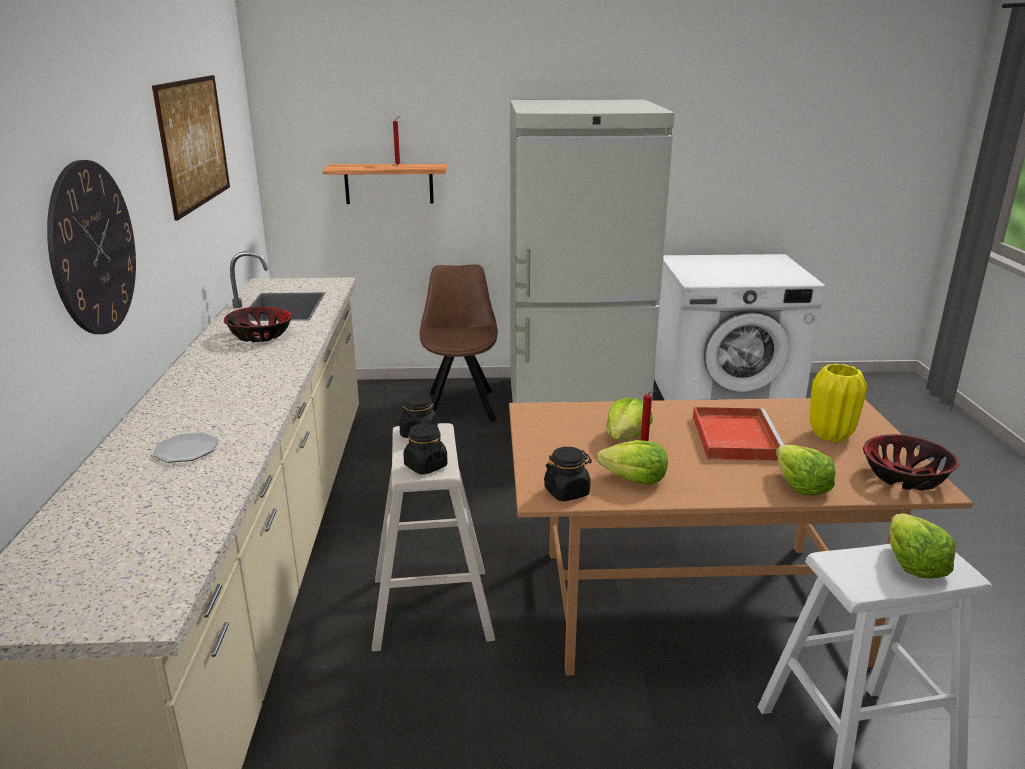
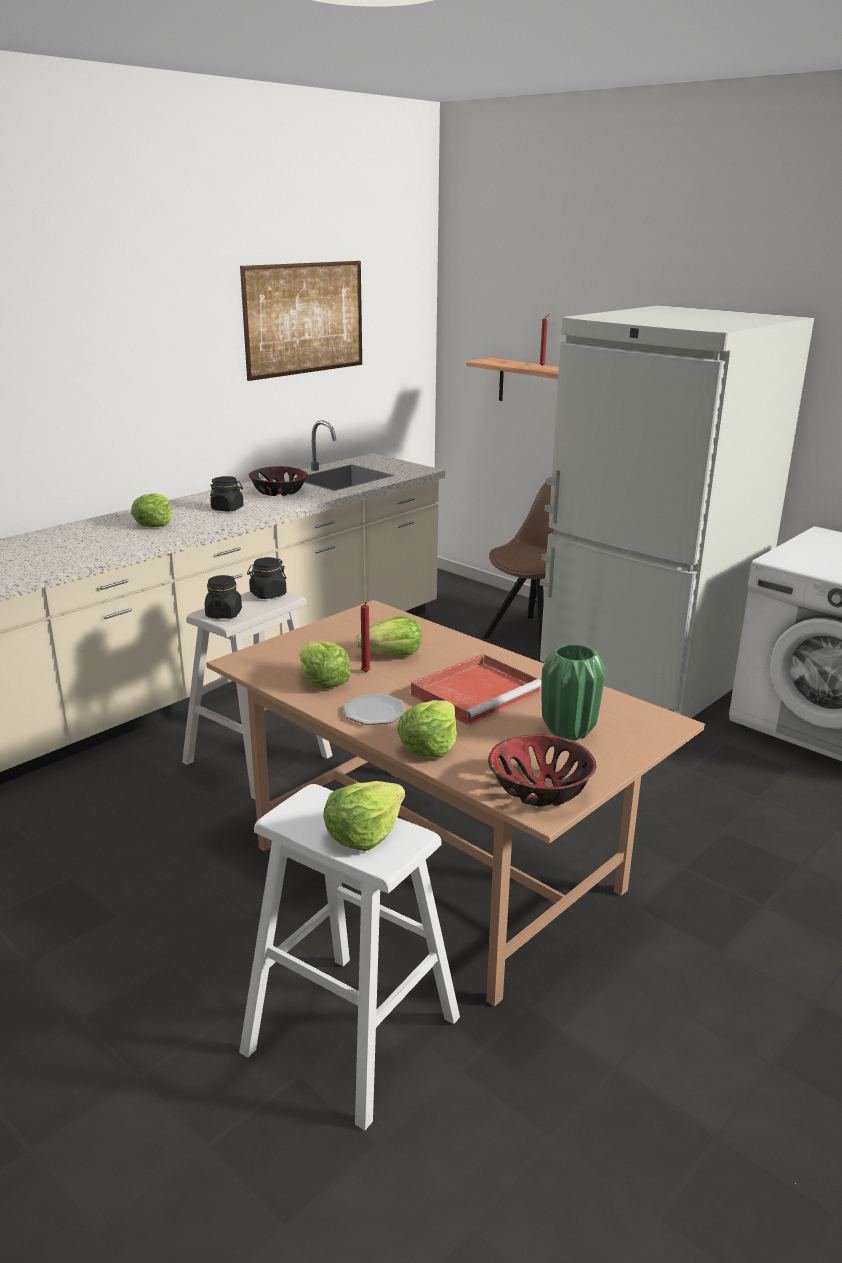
camera: 45 degrees right, 0 degrees up
(93, 248) = (110, 384): wall clock -> none
(186, 450) = (86, 541): plate -> plate (374, 712)
(214, 405) = (154, 523): none -> lettuce
(567, 492) = (261, 666): black jar -> black jar (227, 509)
(830, 435) = (569, 731): yellow vase -> green vase

